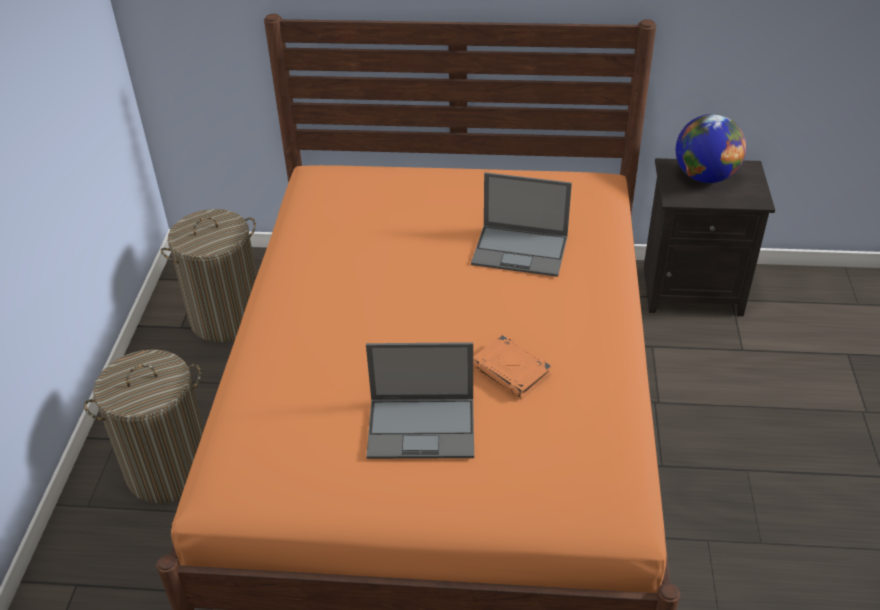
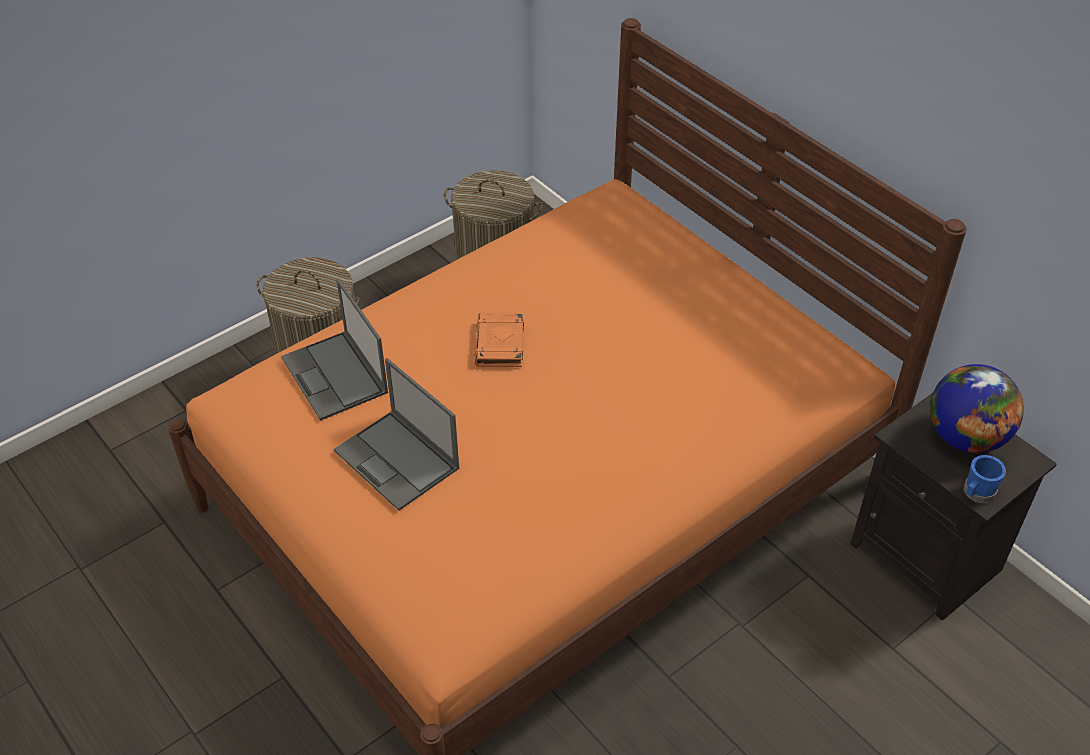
camera: 45 degrees right, 5 degrees up
(512, 371) = (516, 471): orange book -> orange book (500, 344)
(521, 250) = (671, 379): laptop -> laptop (335, 376)
(751, 200) = (977, 493): none -> blue mug

